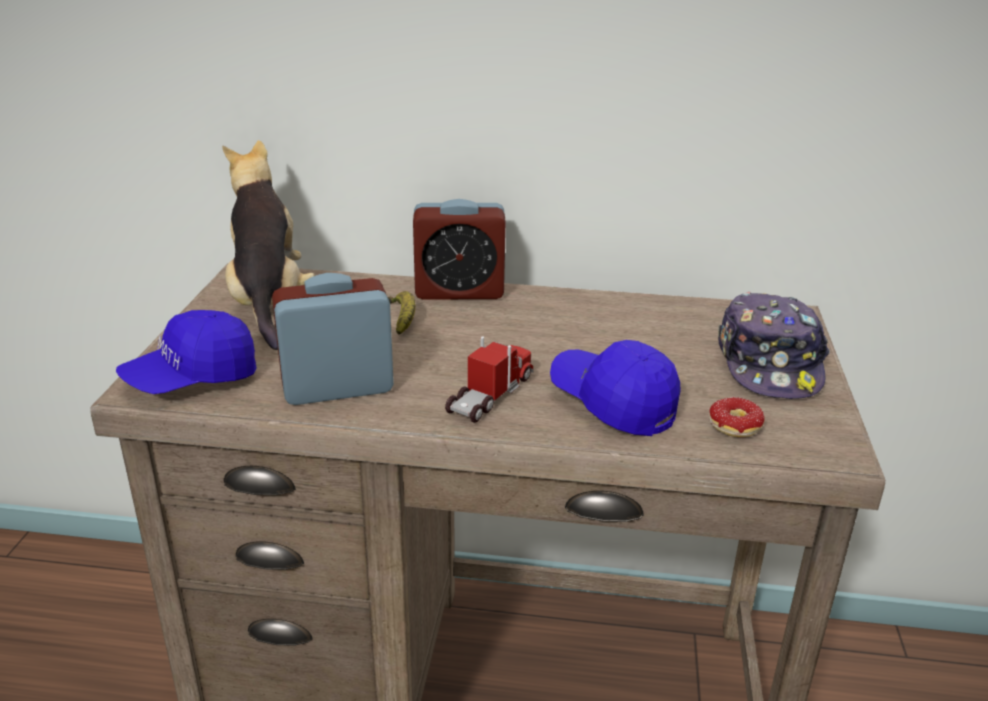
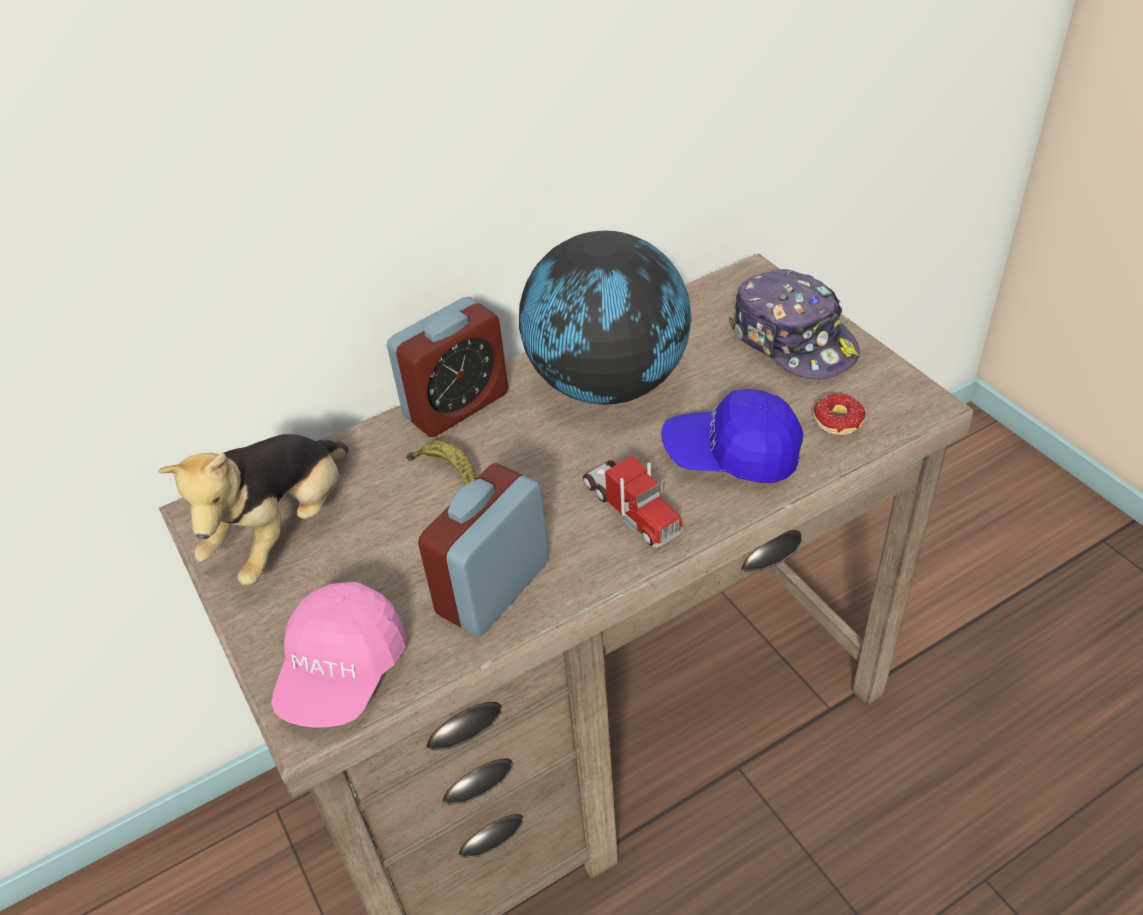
camera: 35 degrees left, 15 degrees up
(192, 379) = (342, 673): blue cap -> pink cap
(269, 302) = (284, 531): plush toy -> plush toy turned 105 degrees counterclockwise
(490, 395) = (631, 509): toy truck -> toy truck turned 150 degrees clockwise
(579, 325) = (608, 384): none -> globe

